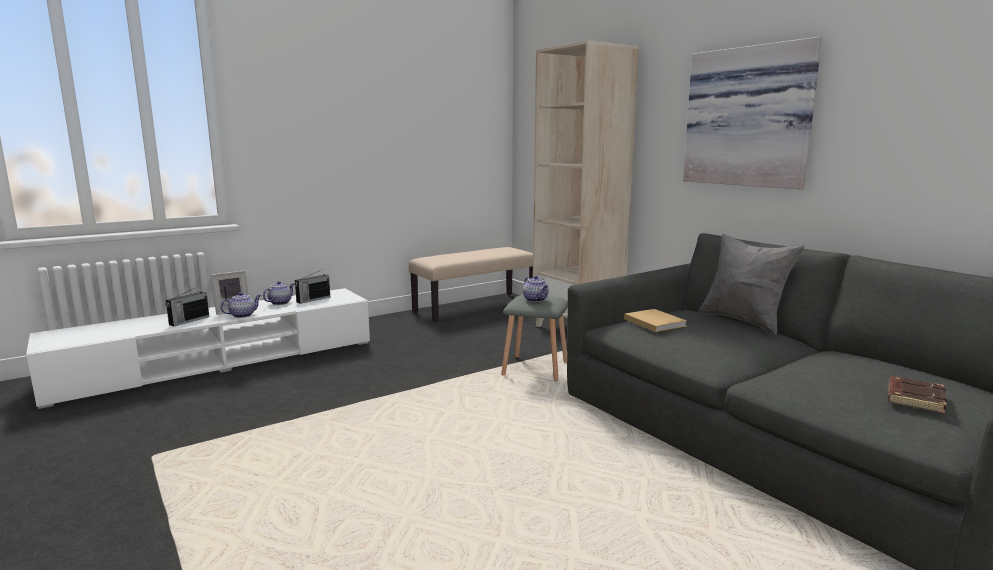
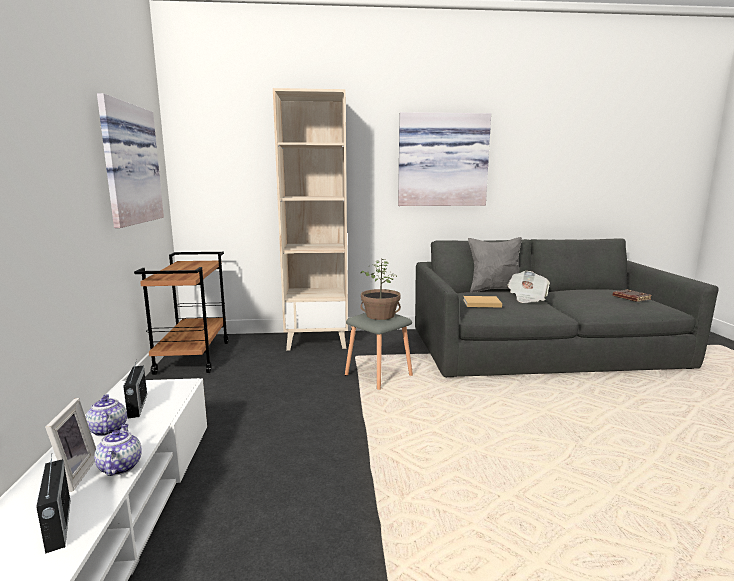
camera: 60 degrees left, 0 degrees up
(434, 130) = (128, 164): none -> picture
(475, 307) = (193, 357): beige bench -> brown cart
(536, 300) = (380, 315): teapot -> potted plant
(738, 339) = (527, 298): none -> newspaper

